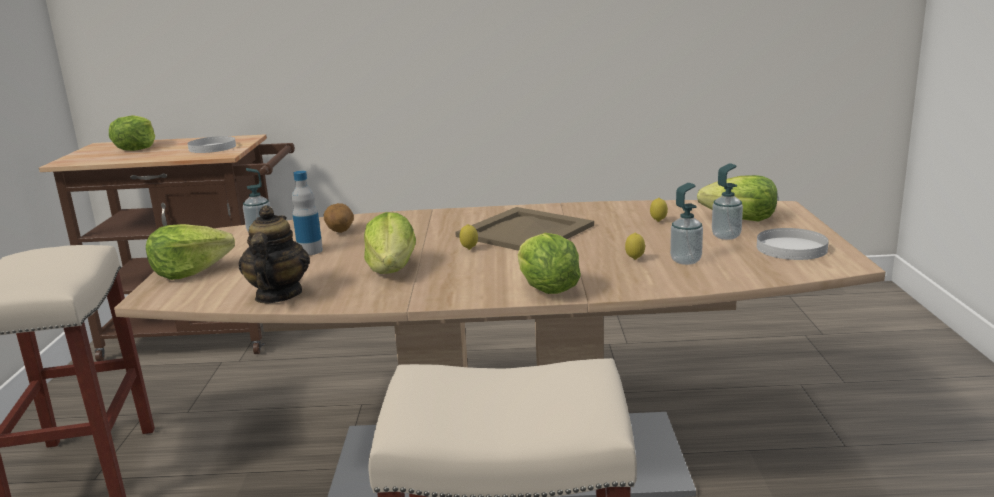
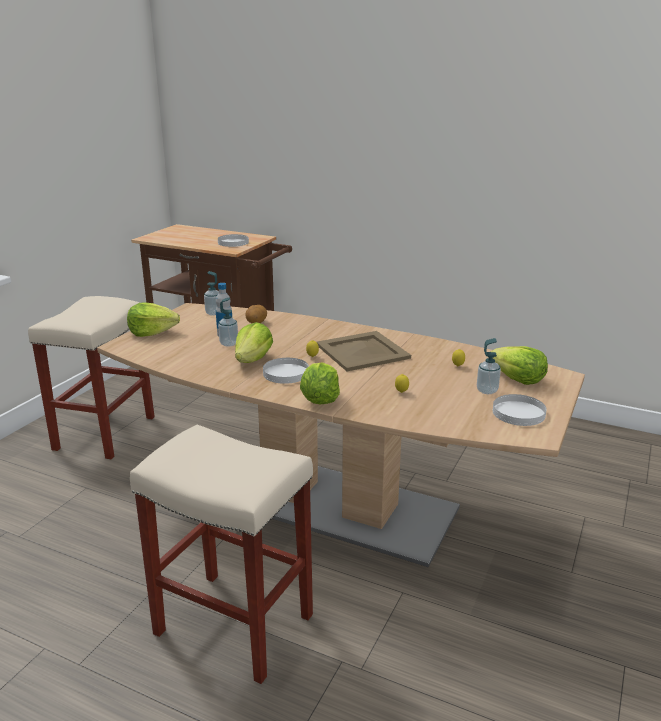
camera: 25 degrees right, 5 degrees up
(136, 148) = (193, 234): lettuce -> none
(278, 295) = (177, 361): teapot -> none
(459, 273) = (286, 373): none -> white plate
(685, 260) = (432, 402): soap dispenser -> soap dispenser (229, 343)

